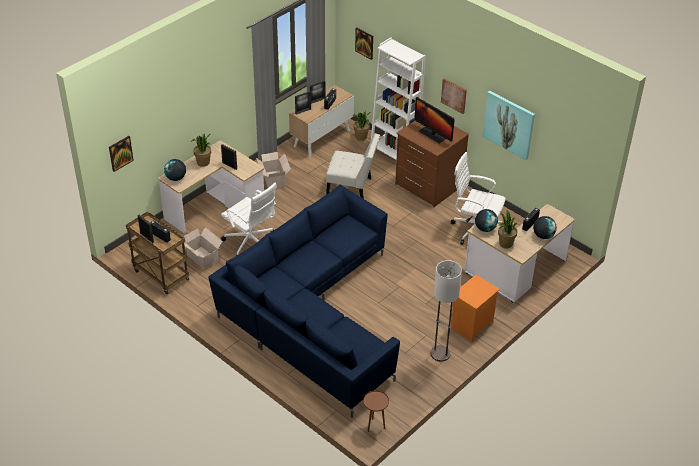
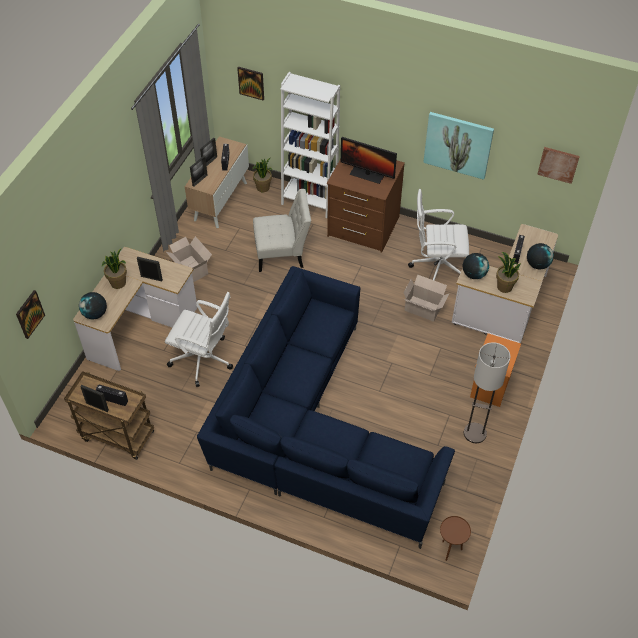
camera: 20 degrees left, 10 degrees up
(203, 258) = (157, 397): cardboard box -> cardboard box (424, 309)
(454, 95) = (381, 123): picture -> picture (558, 164)

